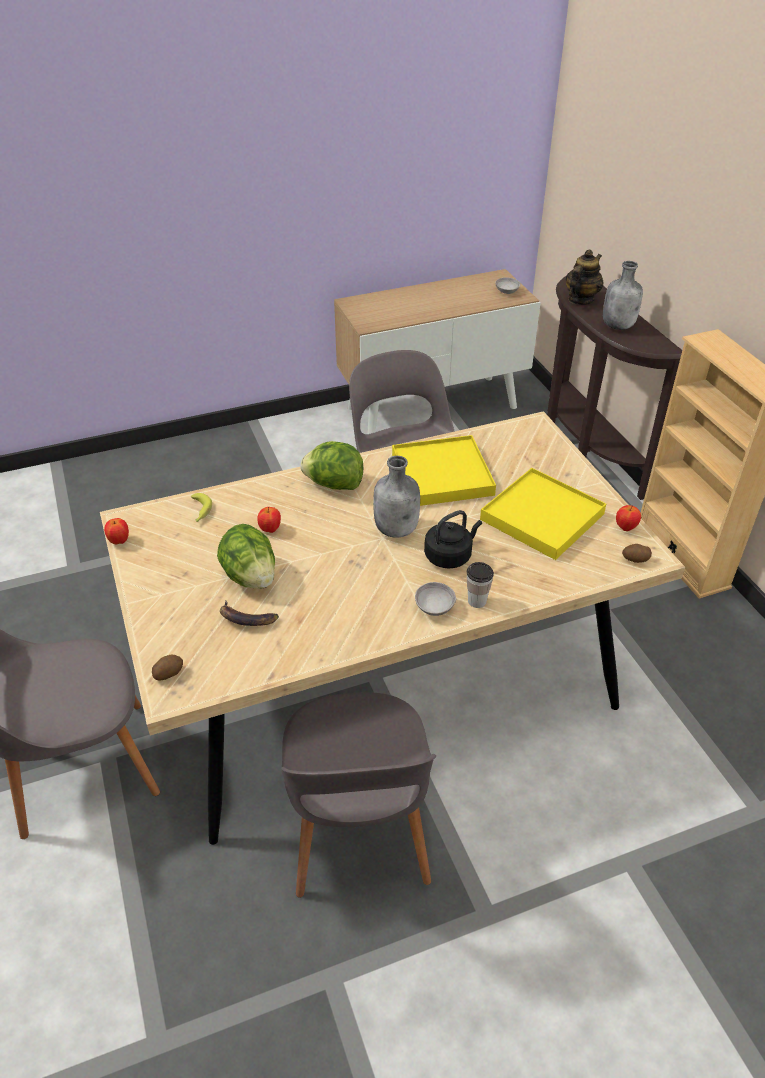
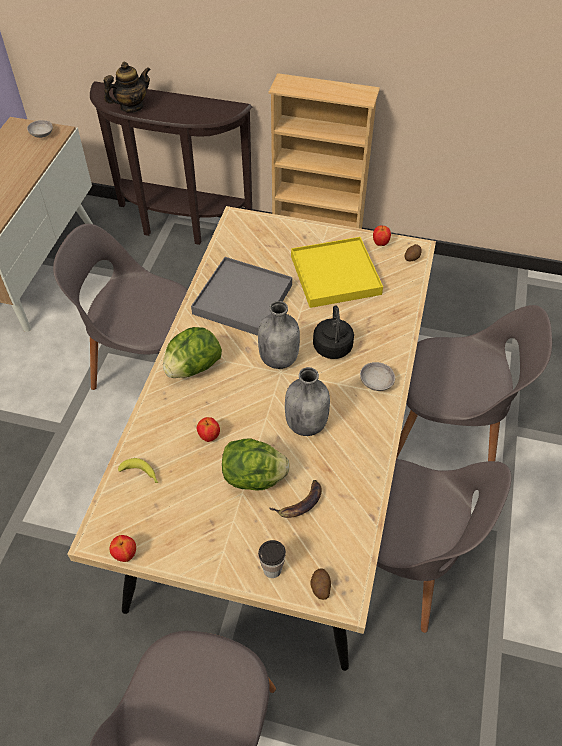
camera: 55 degrees left, 10 degrees up
(442, 474) = (242, 299): yellow tray -> grey tray
(477, 601) = (388, 357): cup -> cup (272, 569)
(561, 795) = (446, 432): none -> grey chair
(580, 300) = (131, 107): teapot -> teapot turned 75 degrees clockwise
(618, 326) = (184, 111): grey bottle -> grey bottle (306, 423)

